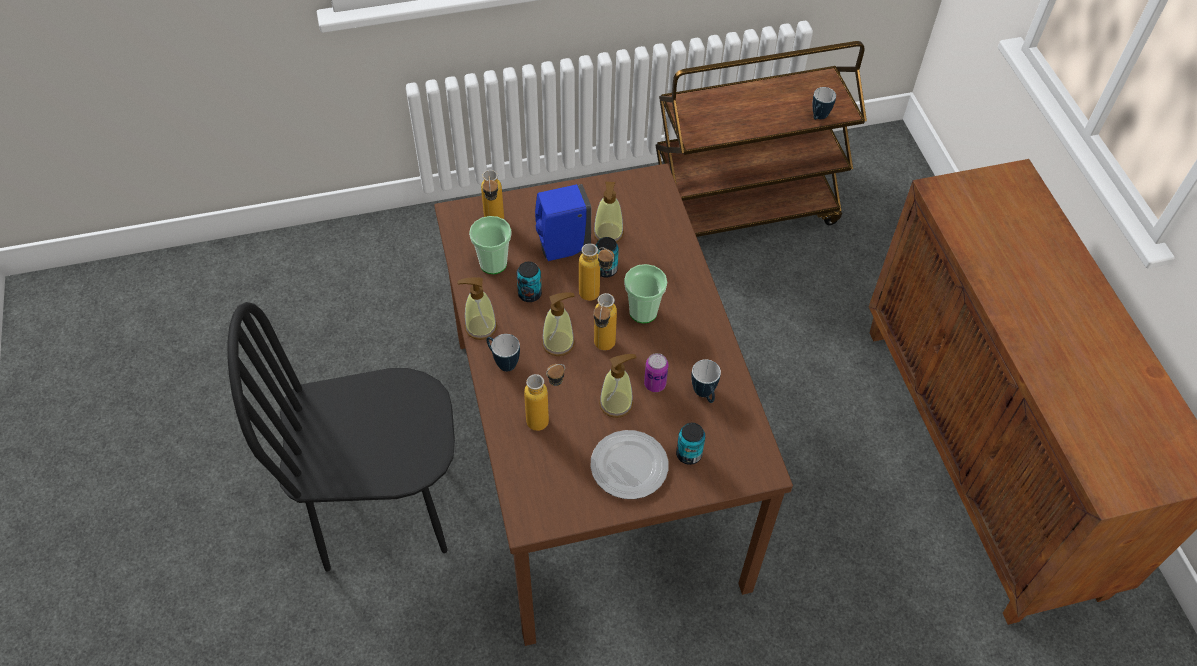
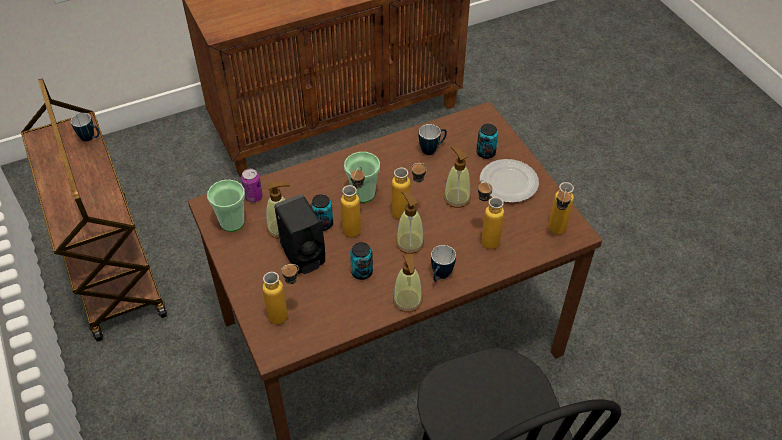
camera: 100 degrees left, 5 degrees down
(493, 263) = (332, 306): cup -> cup (232, 222)
(533, 496) = (555, 234): none -> bottle
(561, 248) = (304, 258): blue soap dispenser -> black soap dispenser
(655, 384) = (431, 178): can -> can (253, 197)

